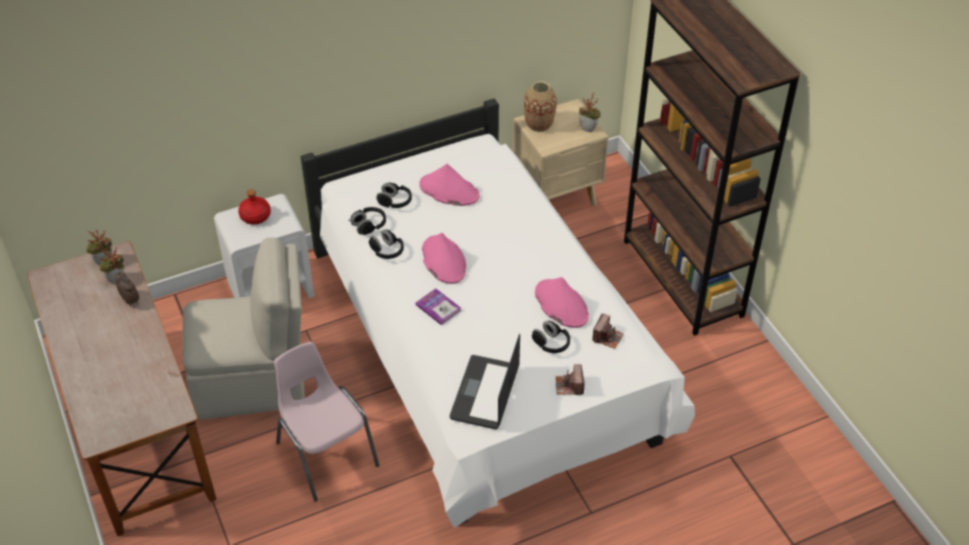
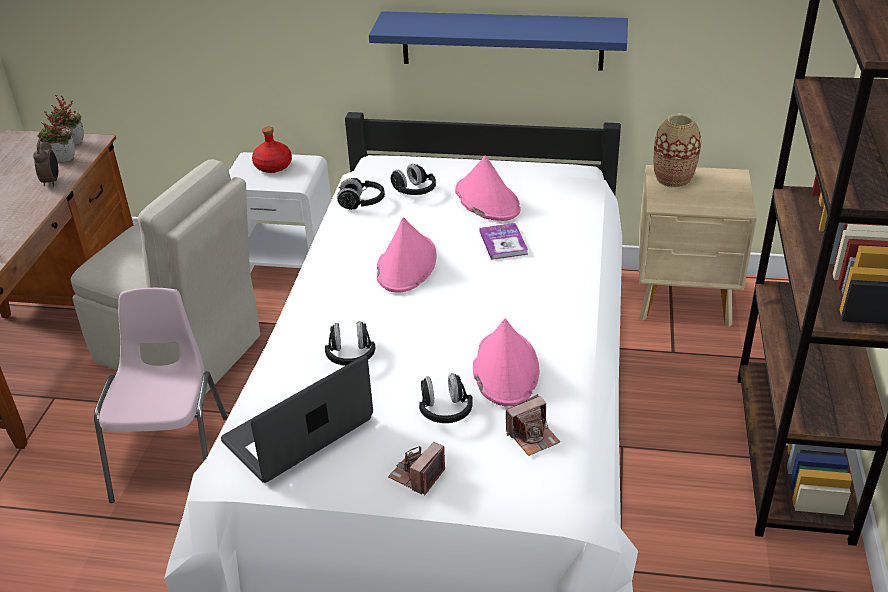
camera: 35 degrees right, 10 degrees down
(387, 251) = (354, 233): black headphones -> black headphones (351, 355)
(409, 71) = (502, 40): none -> blue shelf
(438, 307) = (347, 310): book -> book (503, 243)
(589, 128) = (736, 202): potted plant -> none

